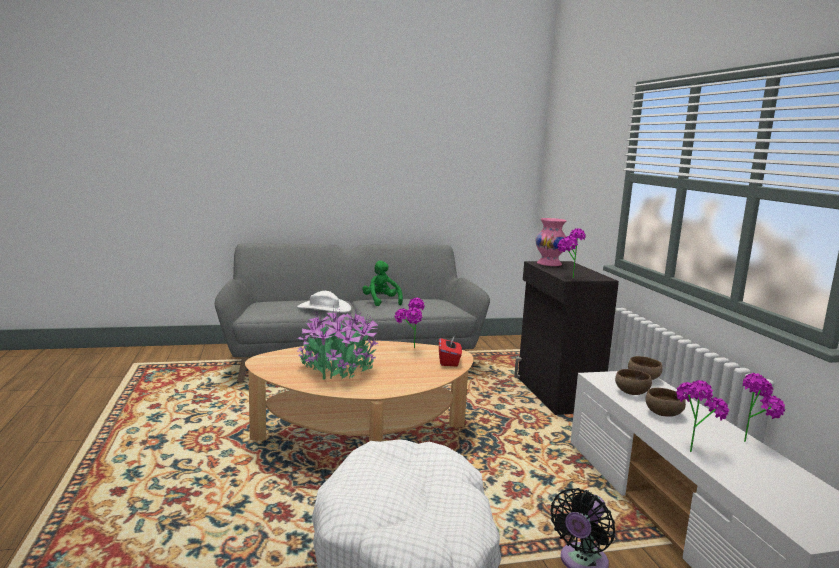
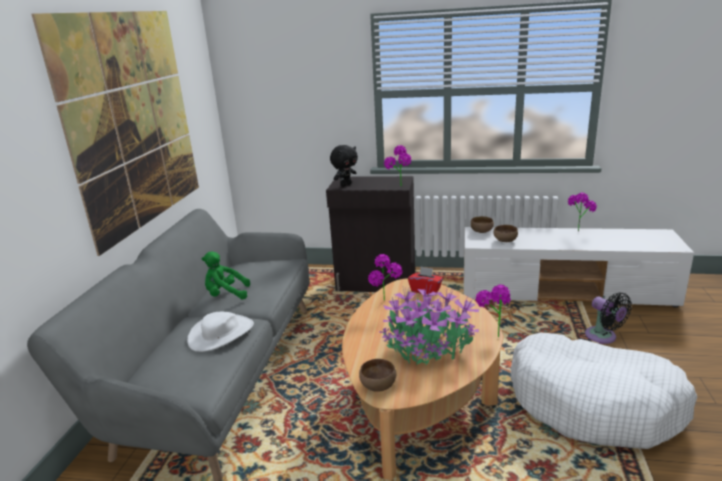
camera: 65 degrees left, 10 degrees up
(401, 154) = (134, 121): none -> picture
(549, 264) = (345, 184): pink vase -> black plush toy
(663, 413) = (539, 240): brown bowl -> brown bowl (377, 385)
(692, 448) = (588, 246): potted plant -> potted plant (492, 333)

